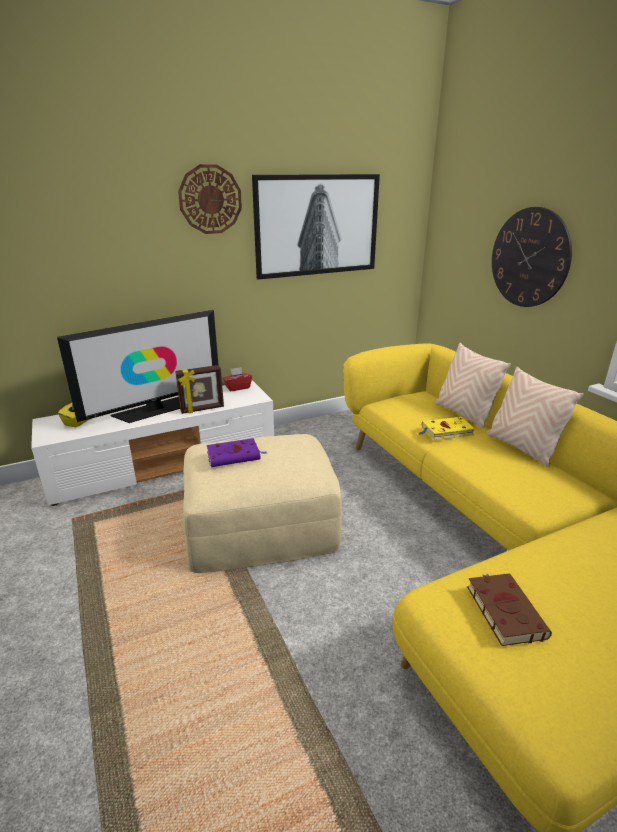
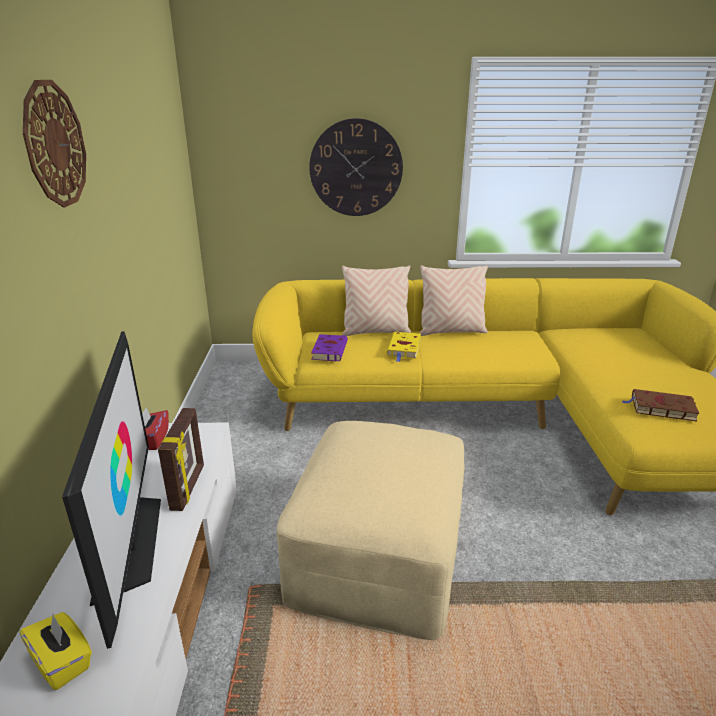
camera: 65 degrees left, 0 degrees up
(235, 455) = (372, 479): purple book -> purple book (329, 350)
(317, 225) = (138, 168): picture -> none

